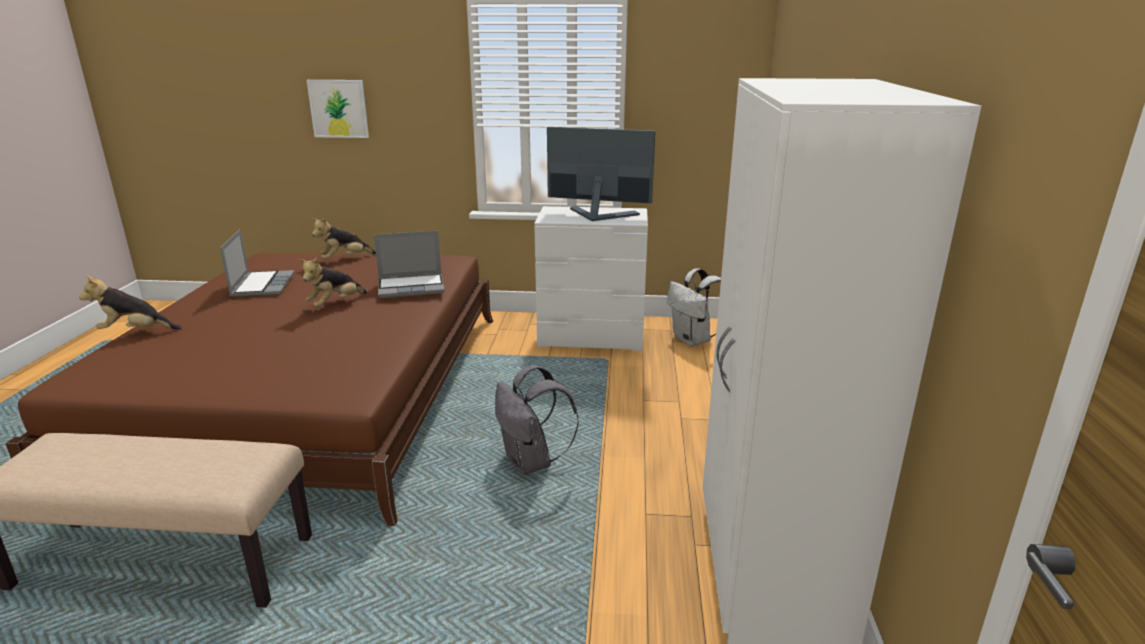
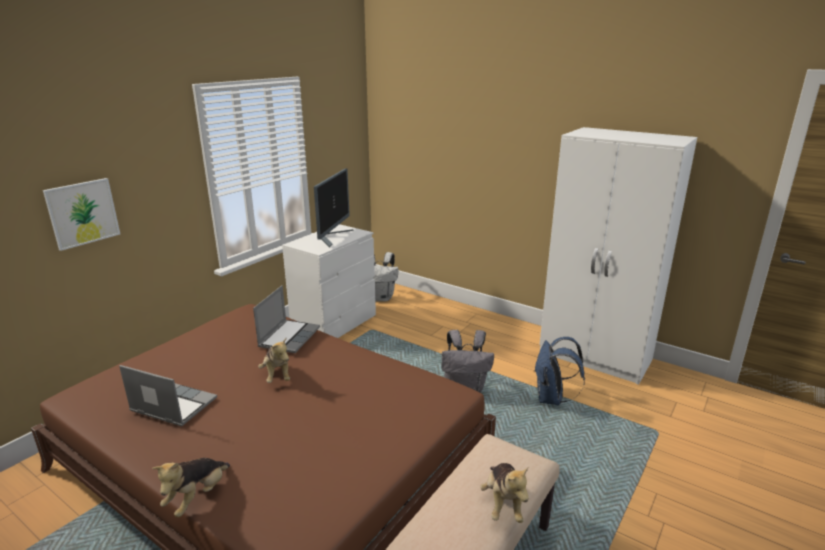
camera: 60 degrees left, 0 degrees up
(345, 259) = (163, 355): plush toy -> plush toy (503, 503)
(577, 547) = (552, 398): none -> blue backpack
(598, 215) = (332, 237): monitor -> monitor turned 150 degrees clockwise

